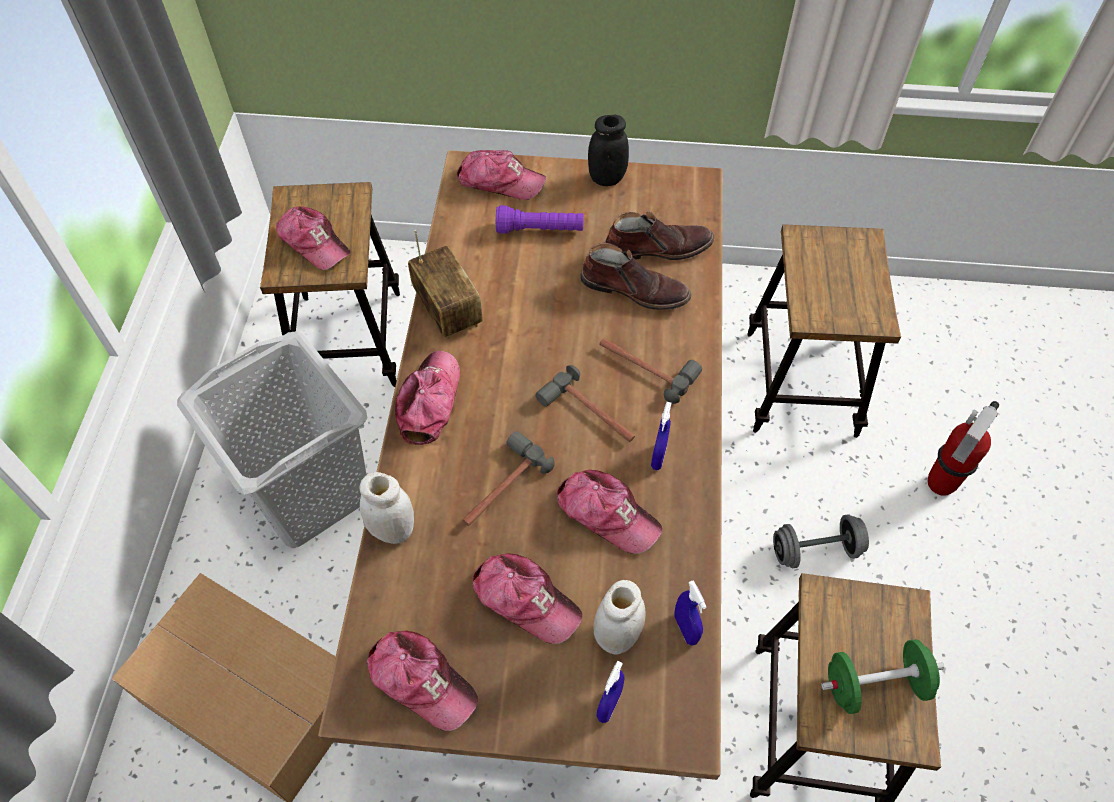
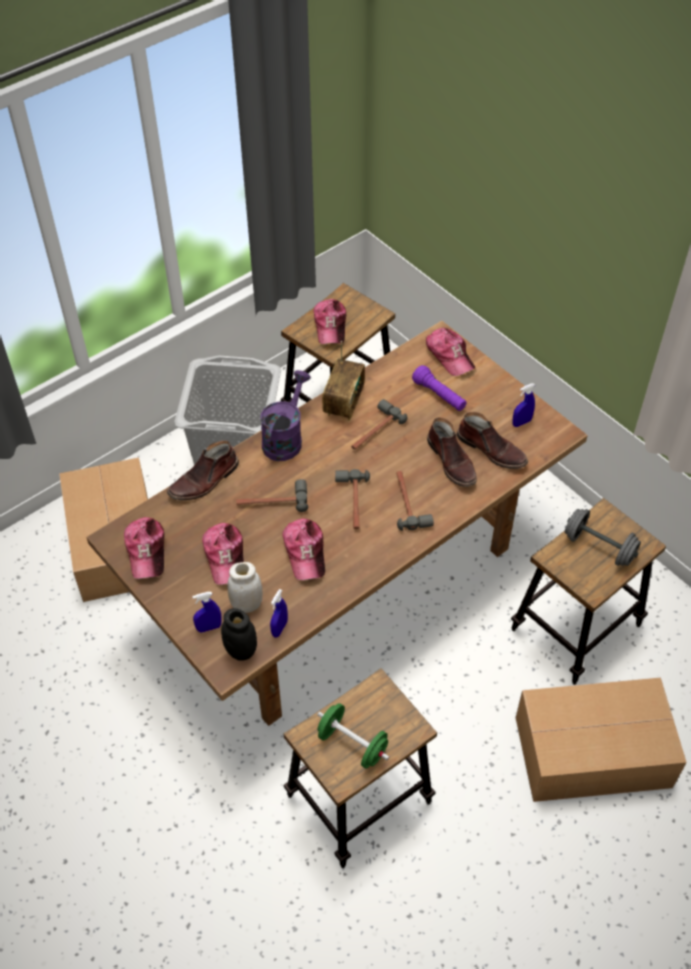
camera: 45 degrees right, 5 degrees down
(392, 530) = (204, 481): white jar -> brown boot
(429, 402) = (285, 438): cap -> purple watering can
(518, 318) = (374, 431): none -> hammer
(606, 178) = (511, 394): black jar -> black jar (241, 650)
(658, 457) = (361, 548): blue spray bottle -> blue spray bottle (521, 422)
(815, 550) = (470, 719): grey dumbbell -> grey dumbbell (599, 547)
(940, 484) = (595, 752): fire extinguisher -> cardboard box

